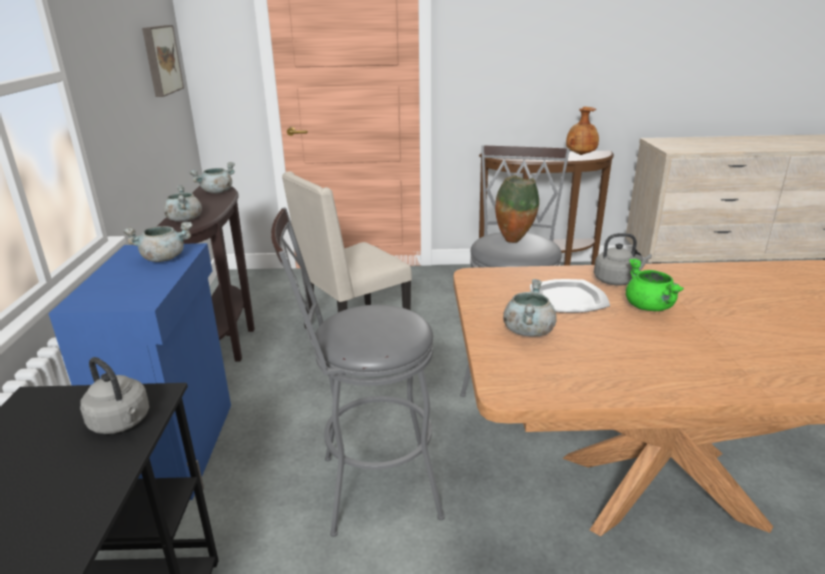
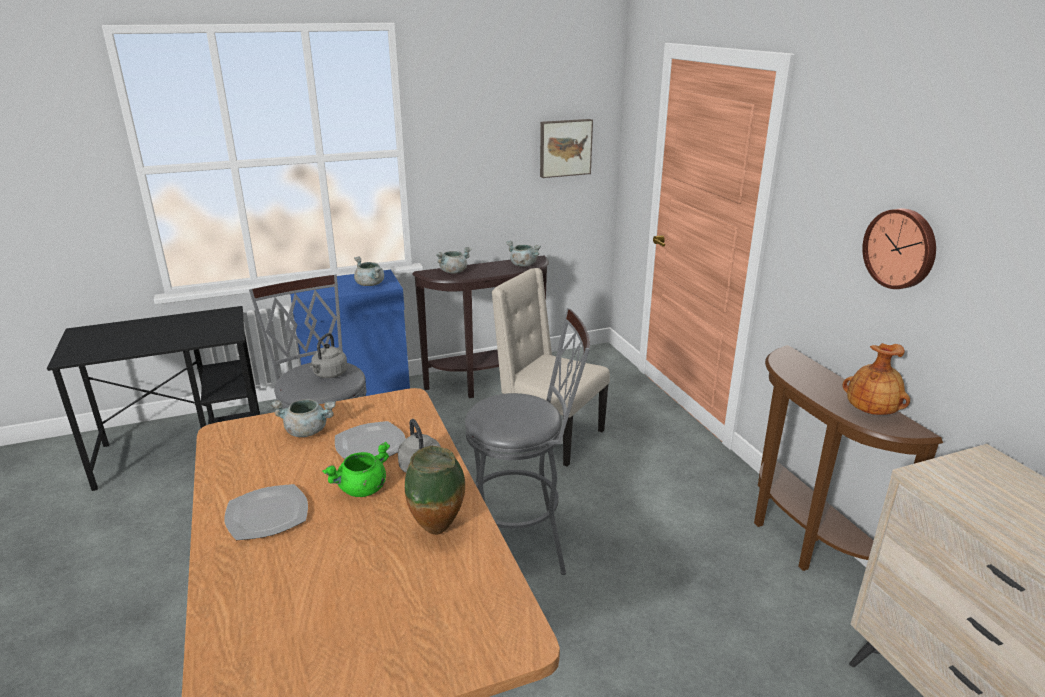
camera: 70 degrees right, 0 degrees up
(122, 423) = (206, 336): grey kettle -> grey kettle (329, 374)
(514, 241) = (514, 409): vase -> vase (438, 531)
(559, 51) = (901, 248): none -> wall clock
(699, 356) = (267, 515): none -> plate

